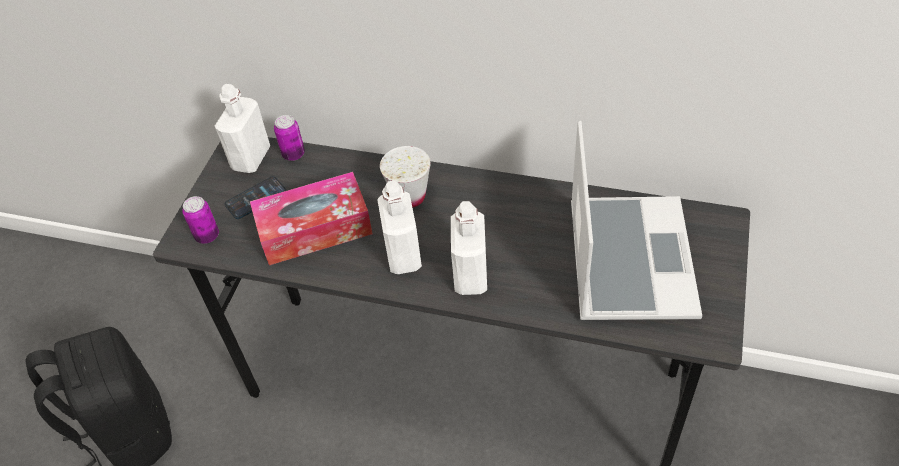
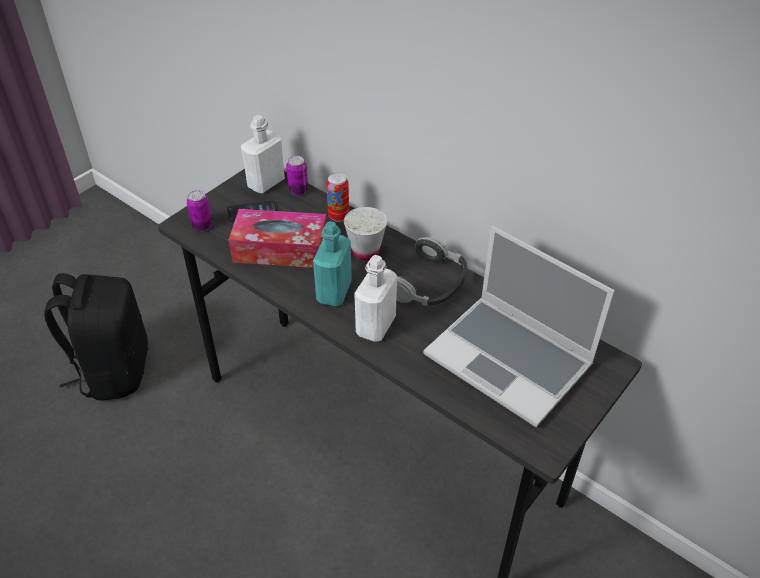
camera: 20 degrees right, 5 degrees down
(356, 167) = (338, 216): none -> can
(403, 255) = (334, 292): white bottle -> turquoise bottle
(497, 207) = (429, 283): none -> headphones
(627, 258) = (511, 360): laptop -> laptop turned 105 degrees clockwise

